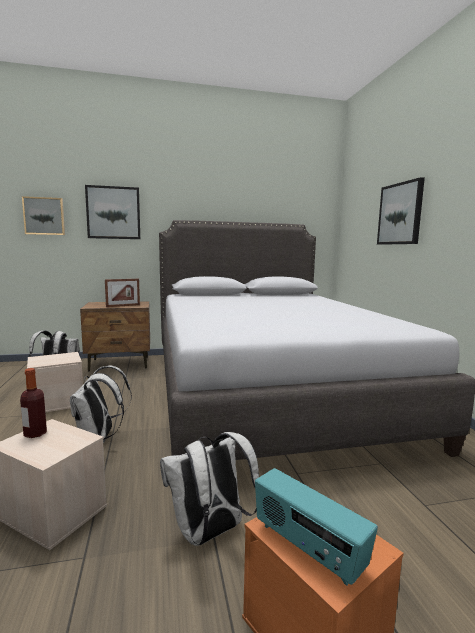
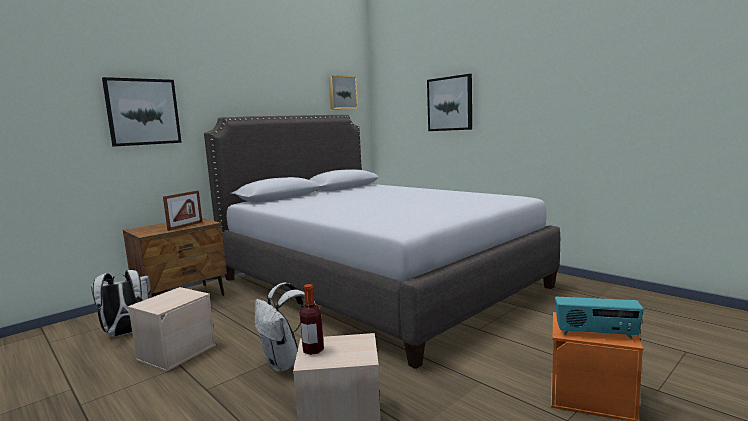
camera: 30 degrees left, 0 degrees up
(44, 216) = (45, 121): picture -> picture (342, 92)
(209, 533) = (475, 381): white backpack -> none

